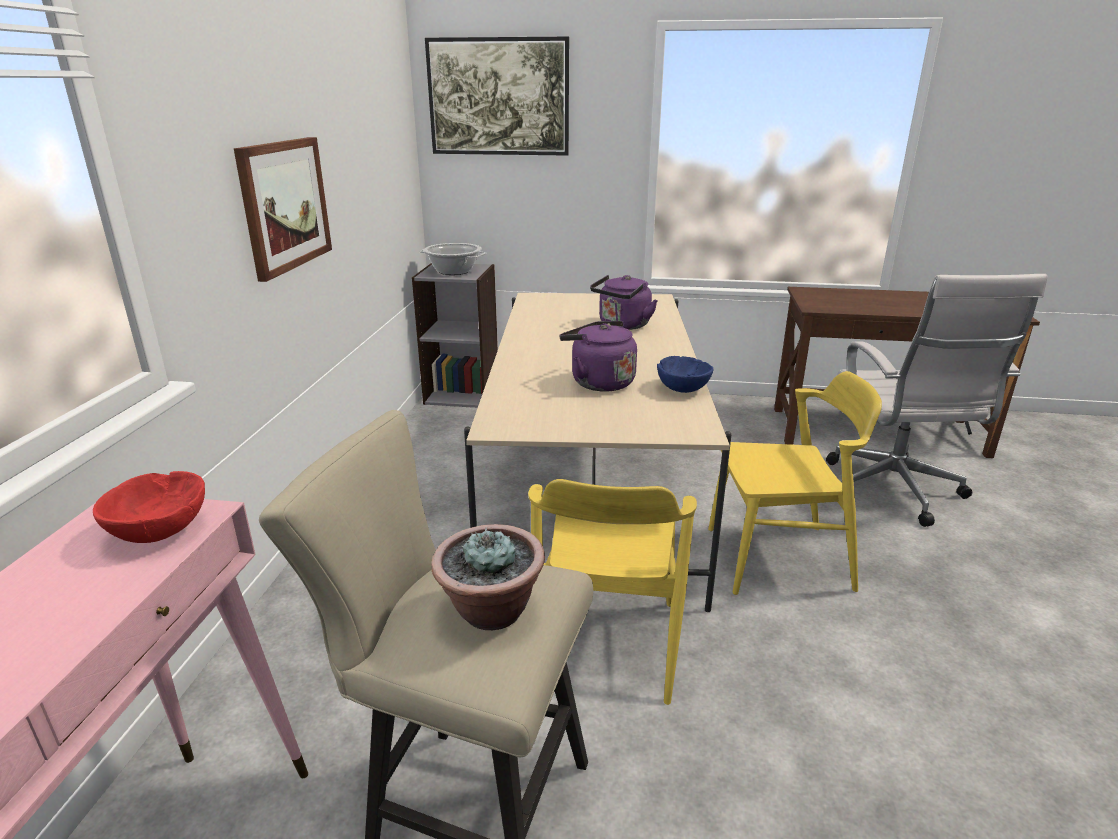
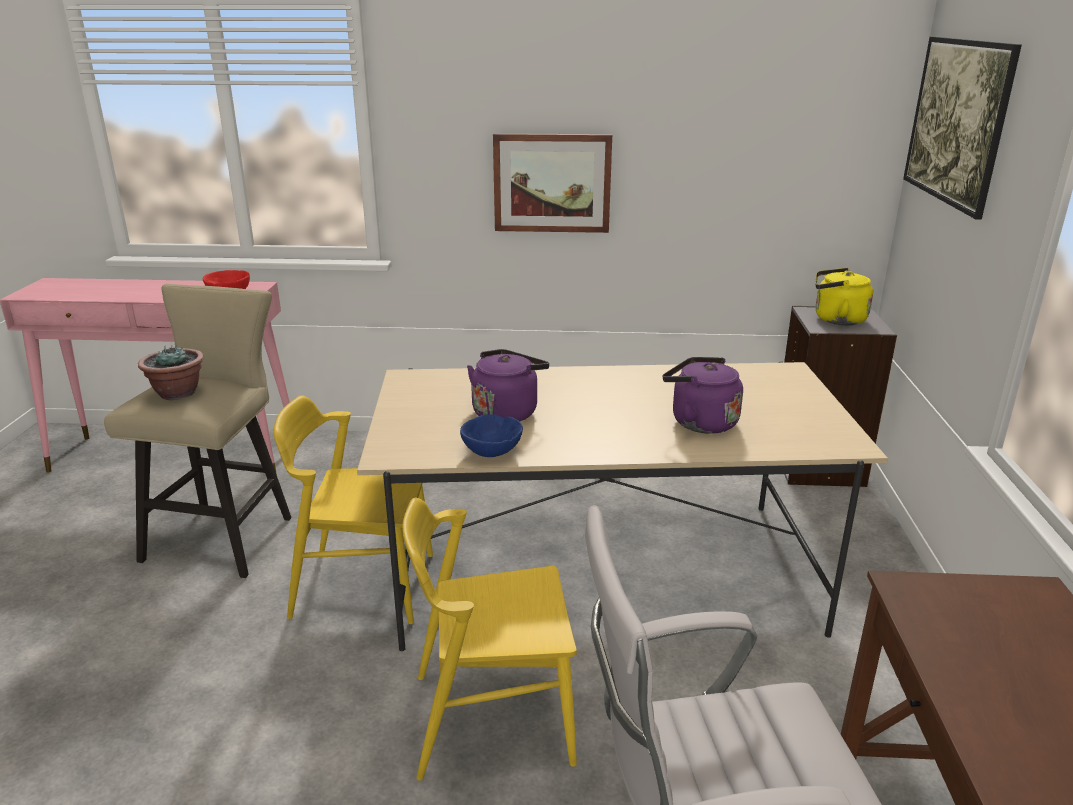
camera: 85 degrees right, 0 degrees up
(453, 271) = (836, 319): cooking pot -> yellow kettle
(779, 559) = (491, 717): yellow chair -> yellow chair turned 90 degrees clockwise

